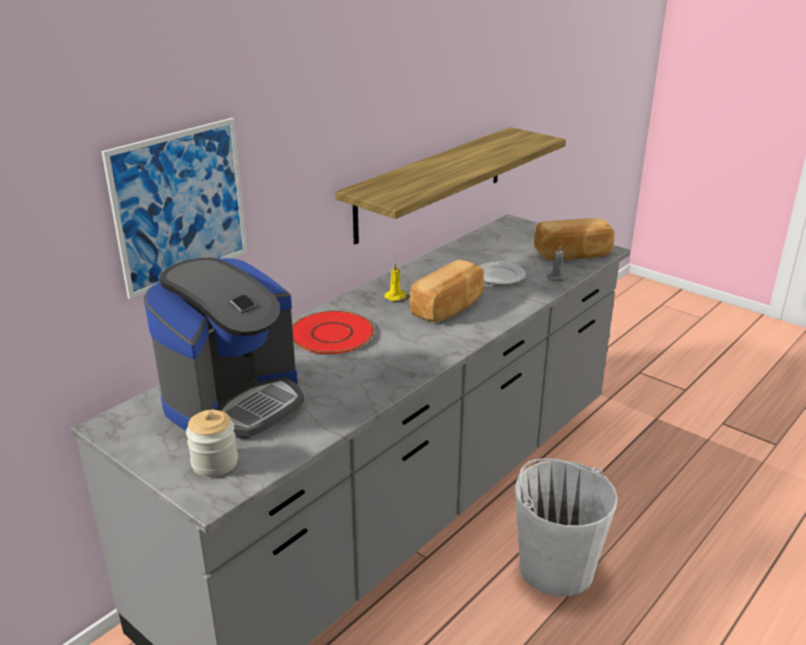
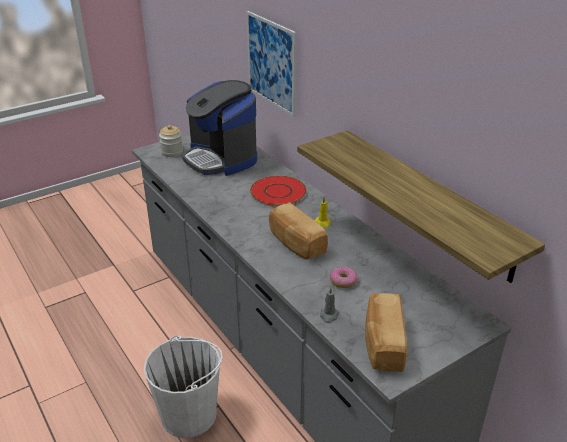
camera: 105 degrees right, 5 degrees up
(500, 276) = (343, 281): plate -> donut

